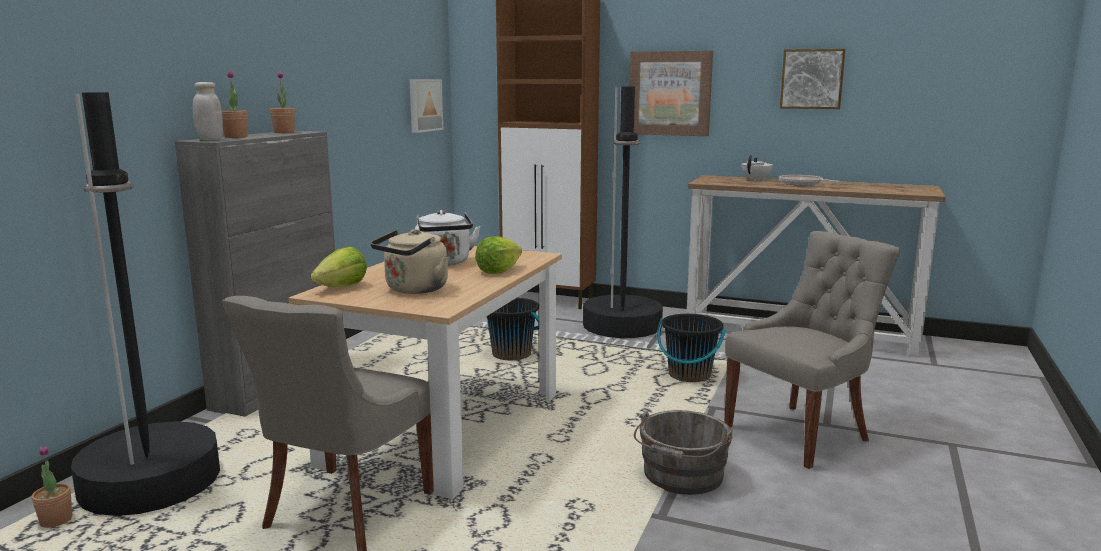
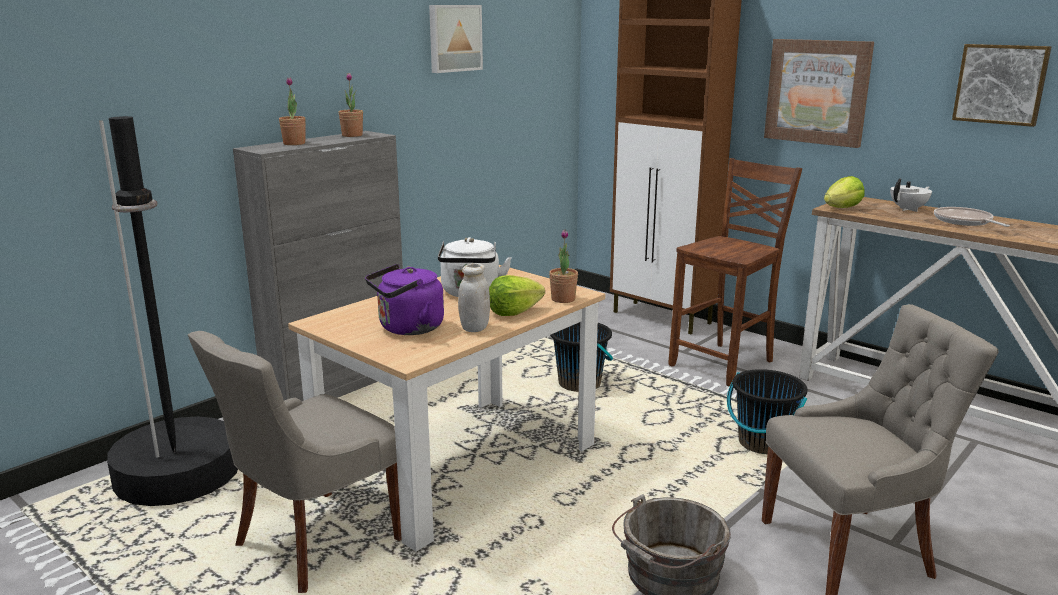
camera: 20 degrees right, 5 degrees up
(56, 521) = (88, 499): potted plant -> potted plant (563, 299)
(210, 139) = (263, 148): white jar -> white jar (474, 328)
(342, 287) = (345, 315): lettuce -> lettuce (842, 208)
(414, 290) = (407, 329): beige kettle -> purple kettle
(424, 105) = (541, 92): picture -> picture (454, 38)
(622, 326) = (725, 363): black floor lamp -> brown chair

